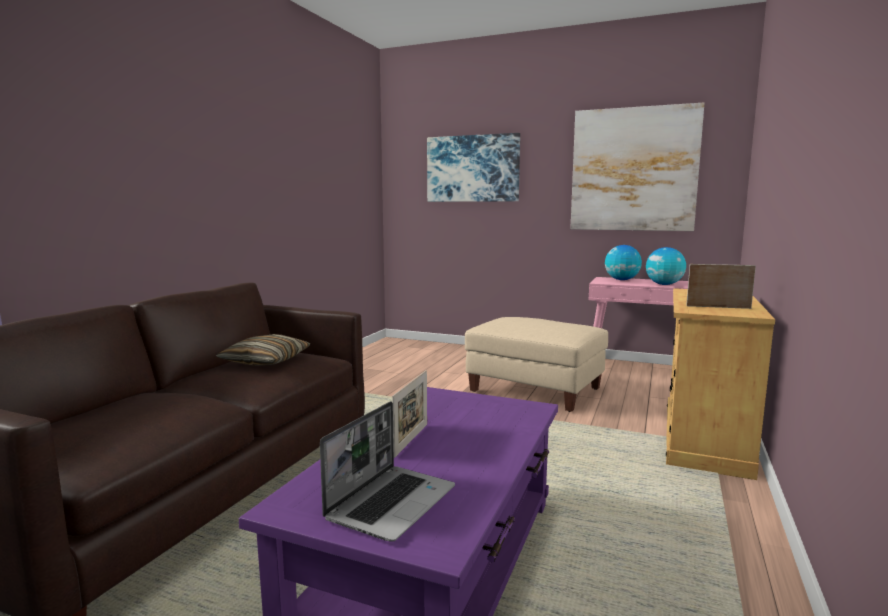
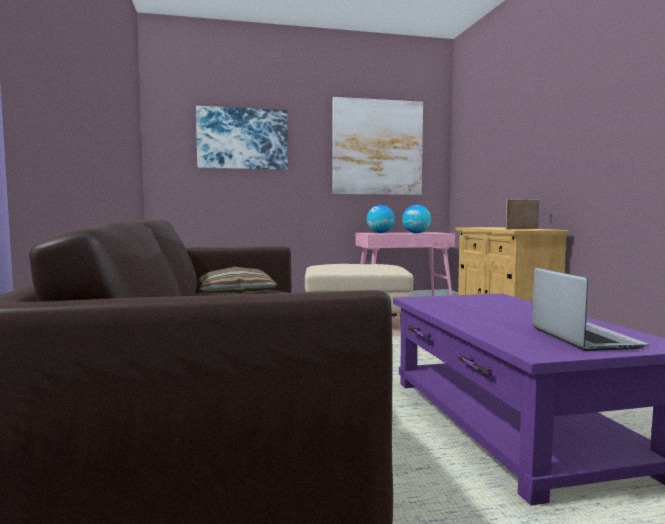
camera: 35 degrees left, 5 degrees down
(411, 440) = (487, 316): picture frame -> none

